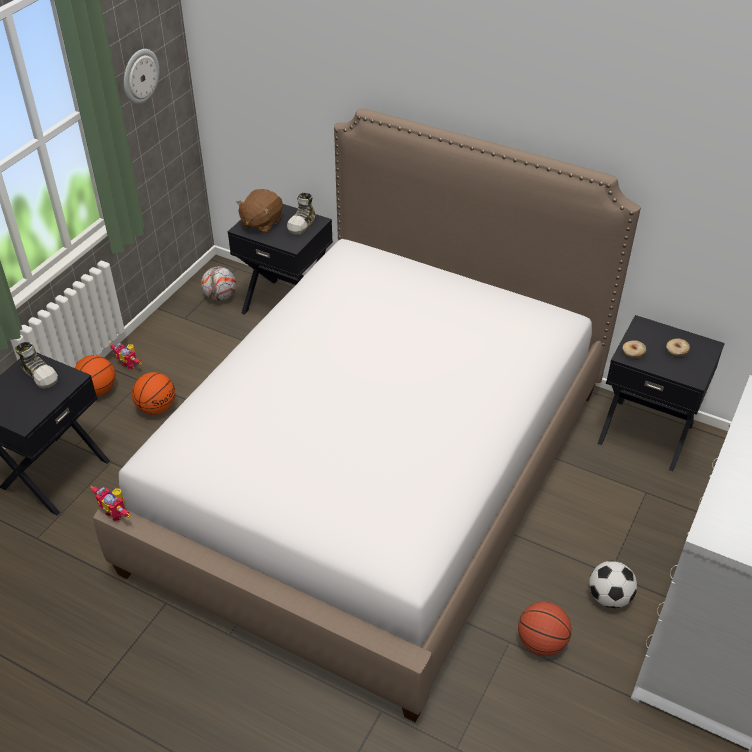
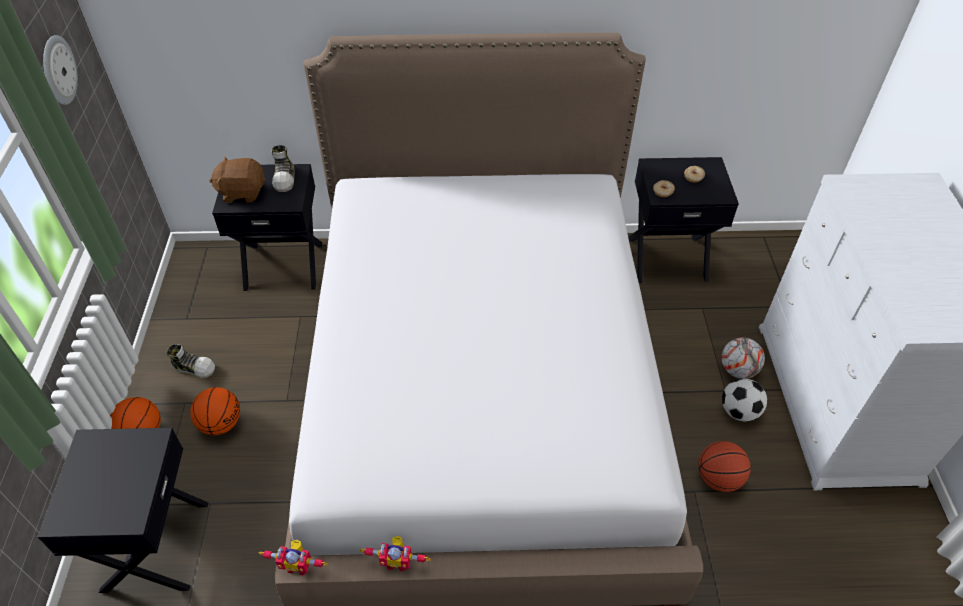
camera: 30 degrees left, 5 degrees up
(40, 374) = (110, 453): shoe -> shoe (194, 367)
(130, 364) = (159, 390): toy robot -> toy robot (398, 561)
(220, 297) = (210, 282): football -> football (737, 370)
(261, 223) = (242, 192): brown plush toy -> brown plush toy turned 90 degrees clockwise

